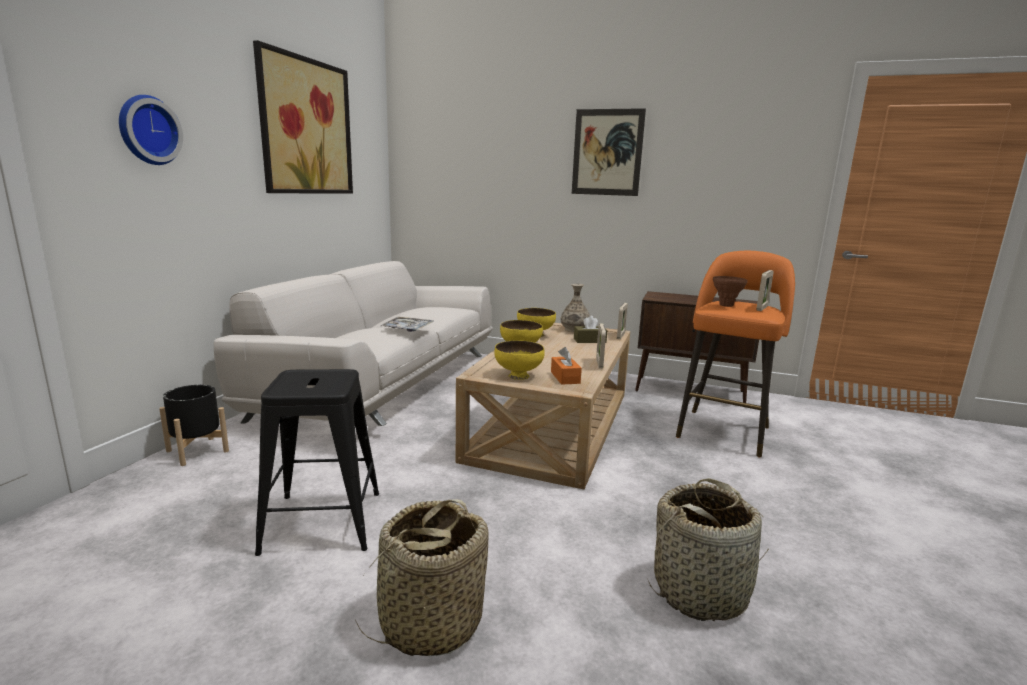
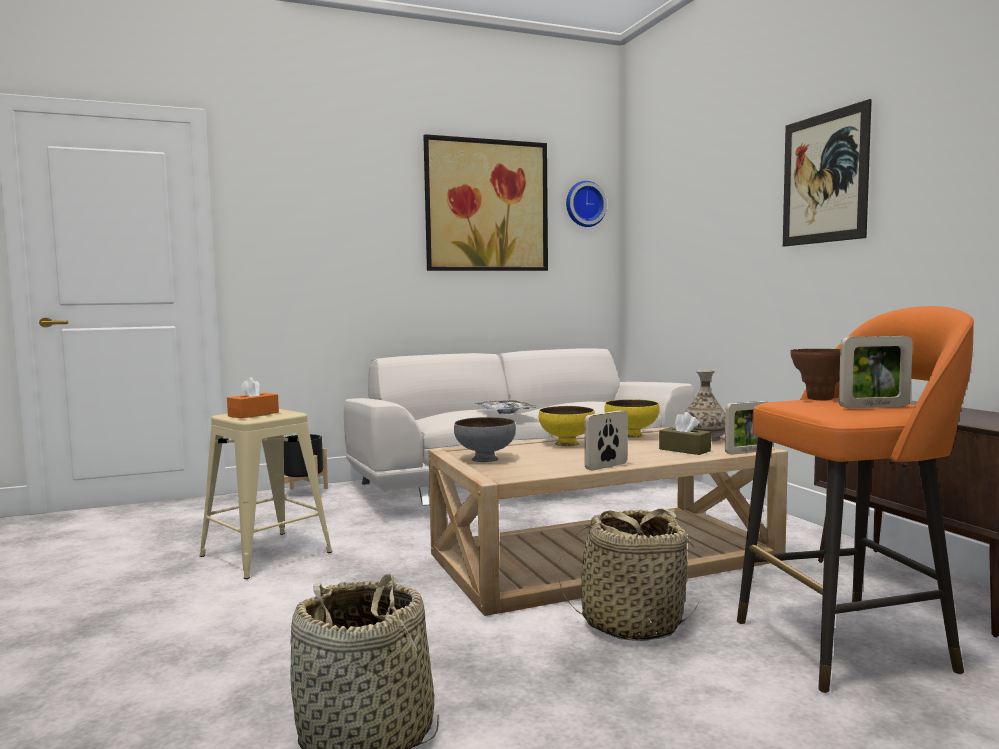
camera: 50 degrees right, 10 degrees down
(147, 130) = (308, 222): wall clock -> wall clock (584, 204)
(323, 522) = (266, 554): black stool -> beige stool
(430, 622) = (178, 632): basket -> basket (631, 623)
(518, 376) = (485, 459): yellow bowl -> grey bowl
(565, 377) = (523, 469): orange tissue box -> orange tissue box (253, 414)

